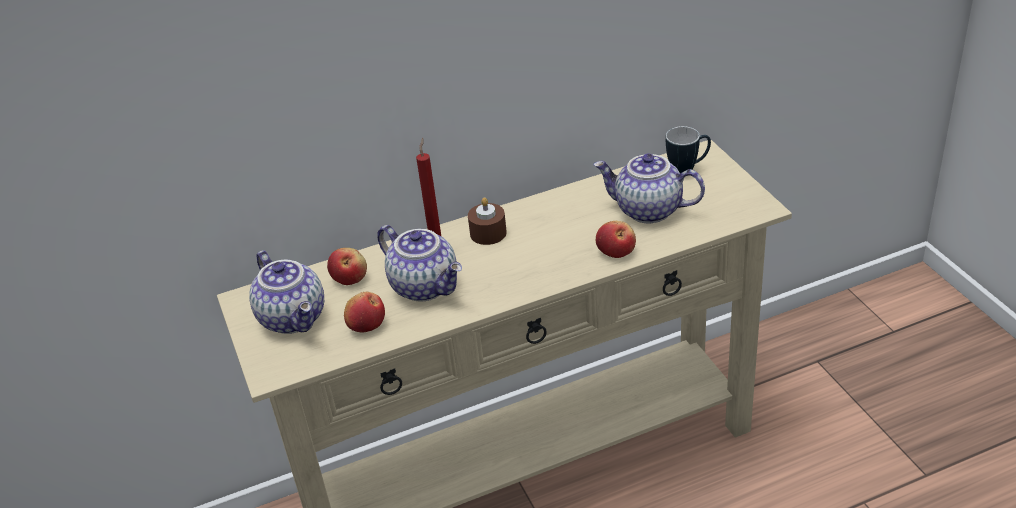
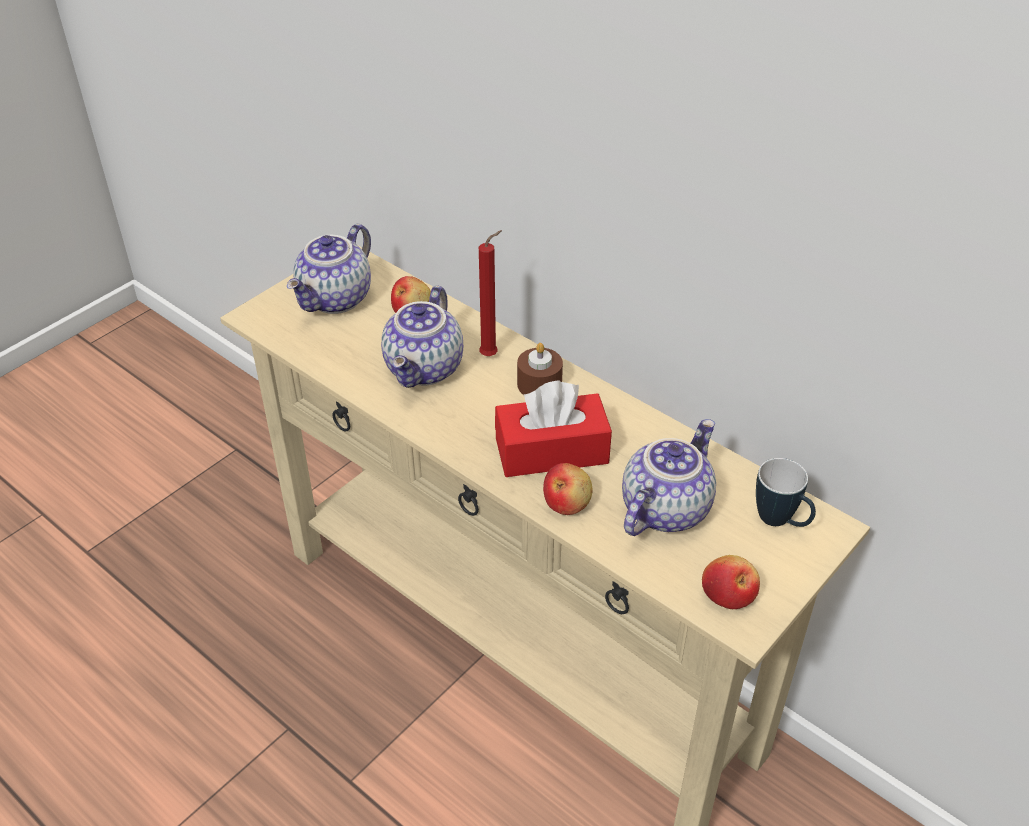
camera: 60 degrees right, 5 degrees up
(366, 324) = (347, 350): apple -> apple (728, 595)
(561, 245) = (551, 451): none -> red tissue box
(647, 211) = (664, 508): teapot -> teapot turned 45 degrees clockwise

